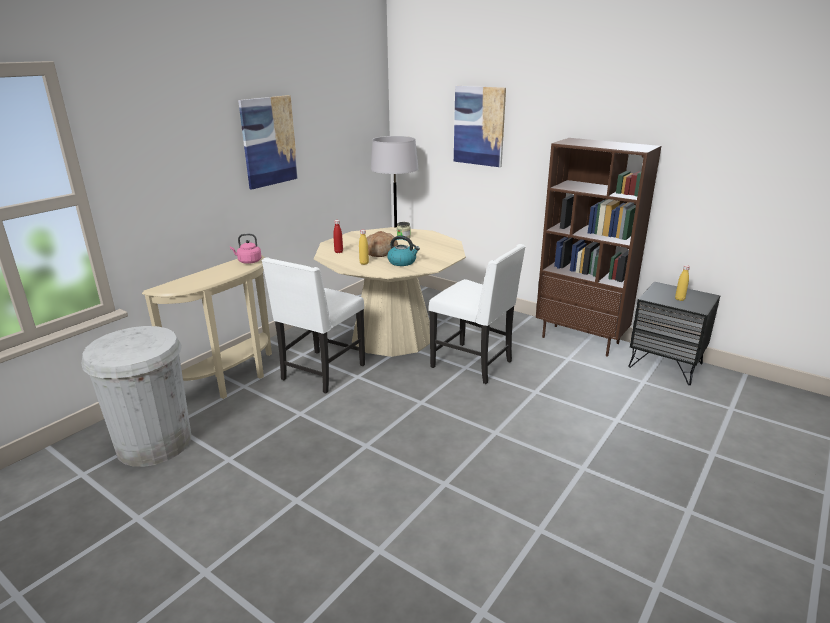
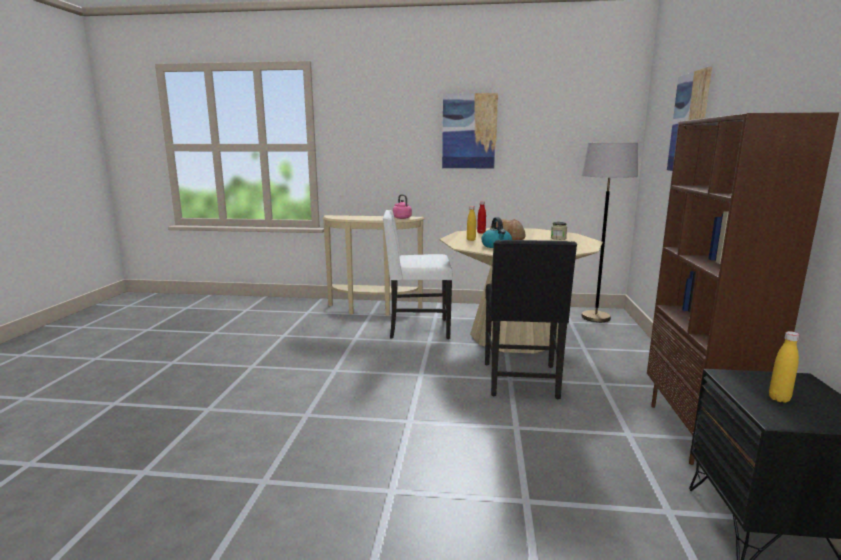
camera: 60 degrees right, 10 degrees down
(154, 443) = (285, 314): white trash can -> none
(474, 364) = (522, 381): white chair -> black chair

